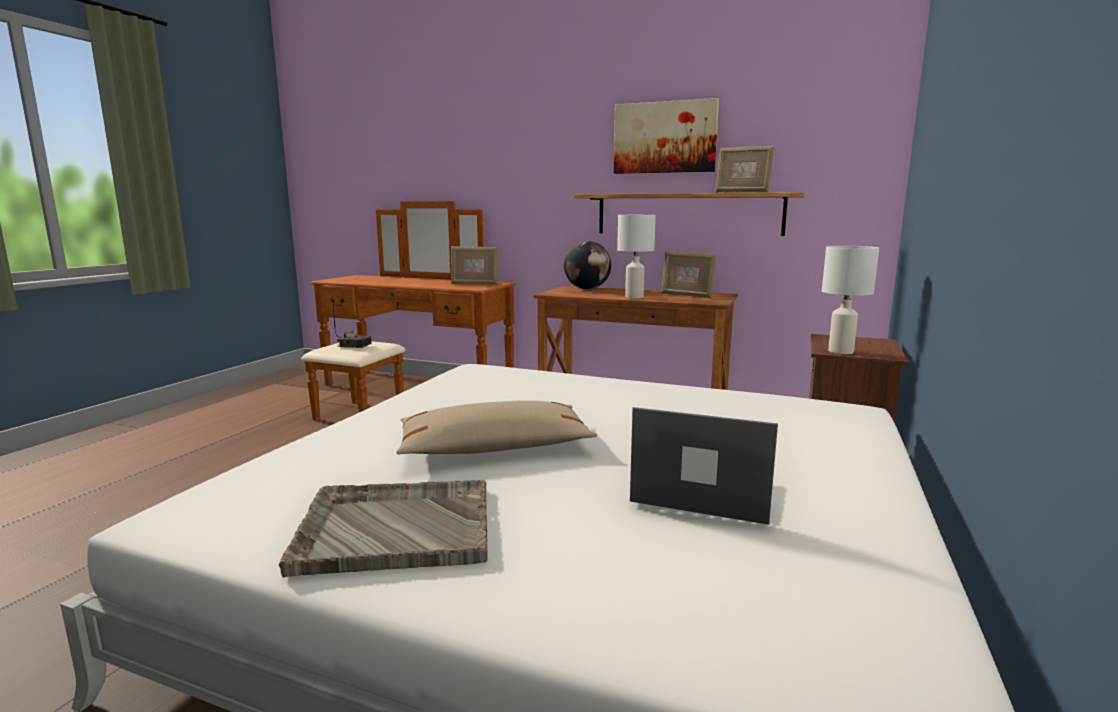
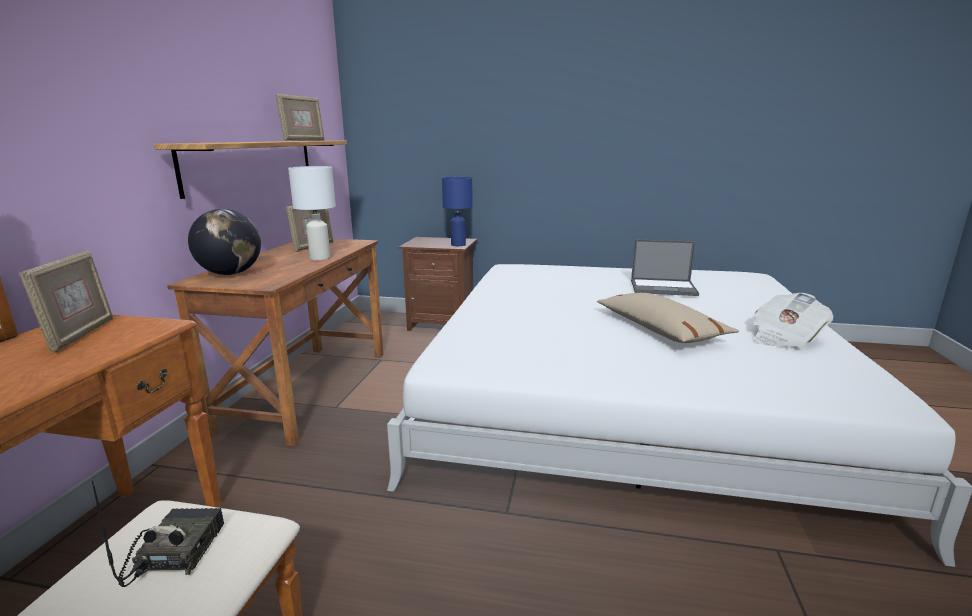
camera: 100 degrees left, 5 degrees up
(394, 528) = (784, 338): grey tray -> newspaper
(664, 137) = (219, 72): picture -> none
(701, 490) = (664, 287): laptop -> laptop turned 90 degrees counterclockwise
(841, 351) = (458, 244): white table lamp -> blue table lamp

